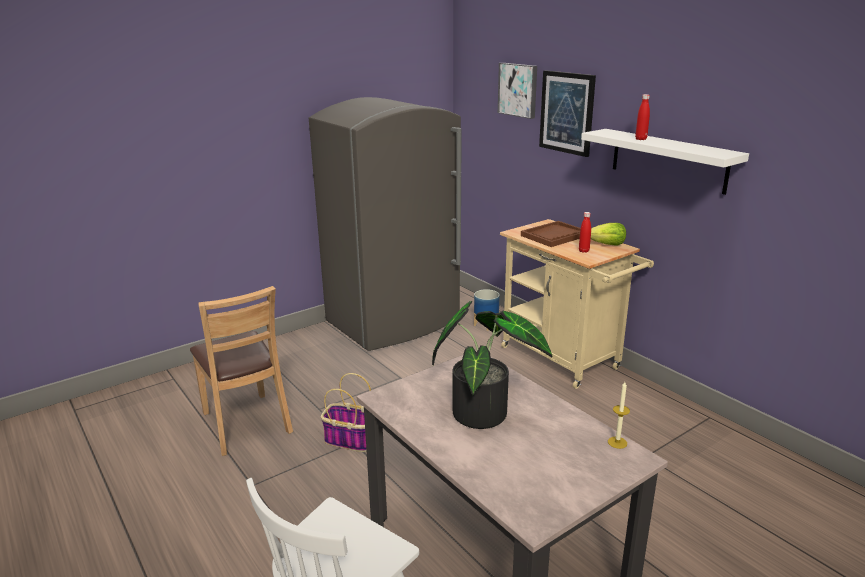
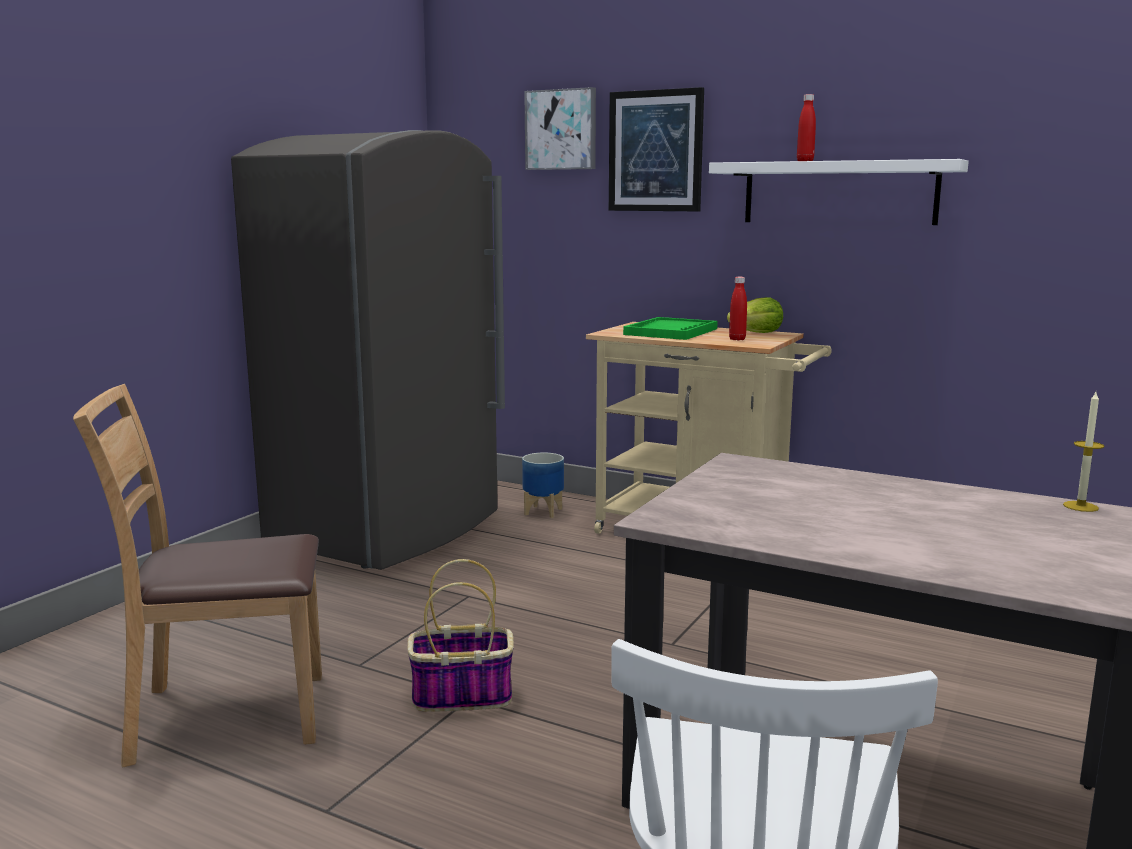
camera: 25 degrees left, 10 degrees down
(246, 423) = (226, 716): brown chair -> brown chair turned 135 degrees clockwise
(484, 411) = (850, 507): potted plant -> none
(554, 236) = (671, 332): brown tray -> green tray

